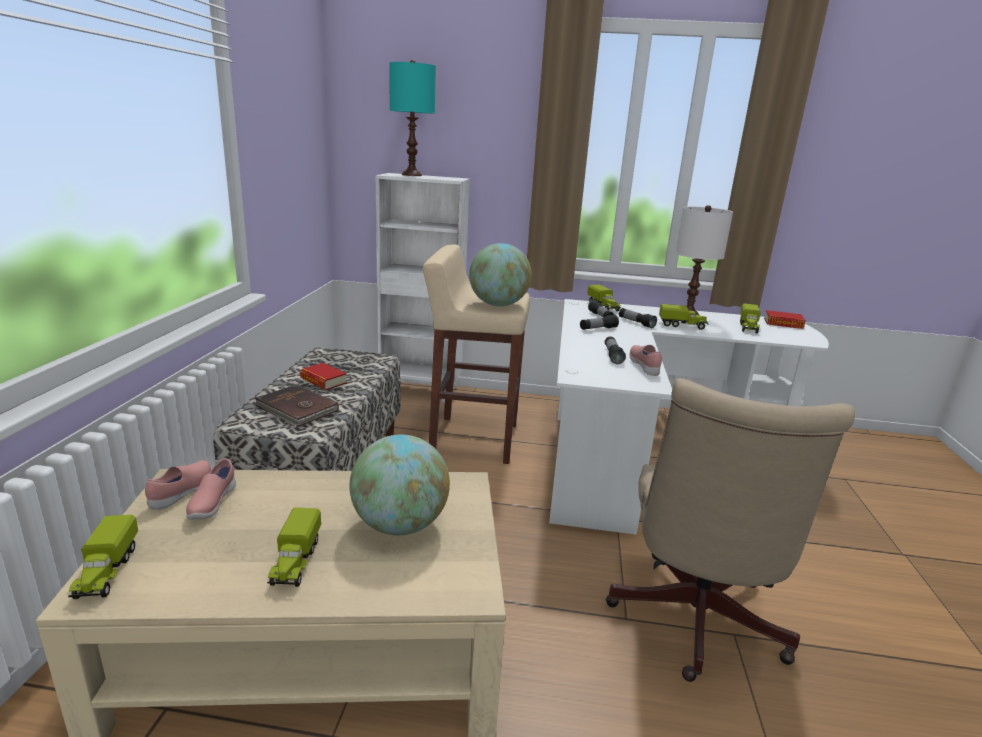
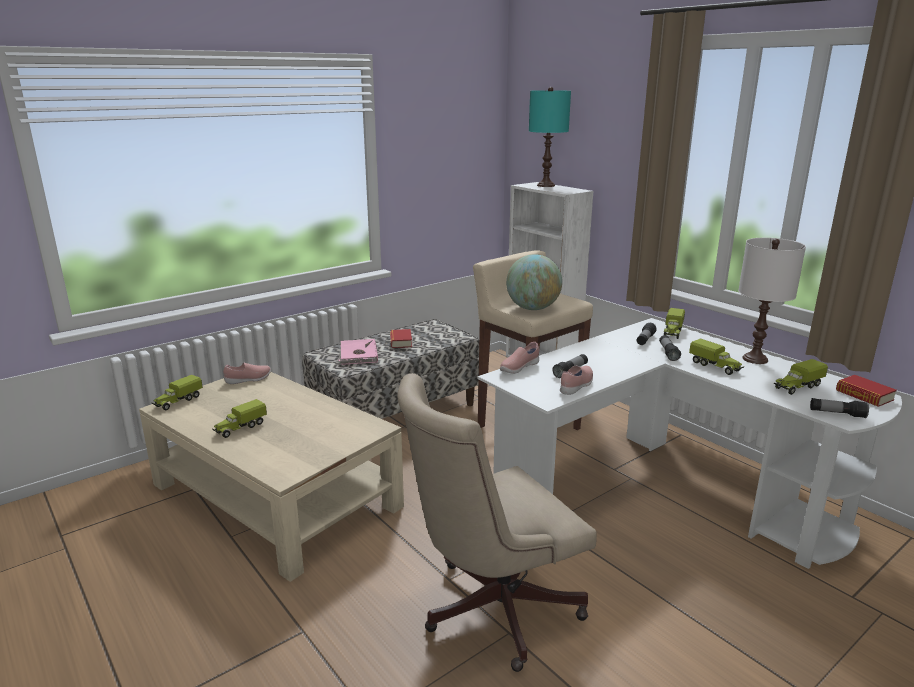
camera: 45 degrees right, 0 degrees up
(212, 504) = (251, 389): pink shoe -> pink shoe (519, 368)
(296, 409) = (357, 354): brown book -> pink book
(400, 525) = (307, 433): globe -> none
(598, 329) = (614, 349): flashlight -> flashlight (837, 414)

